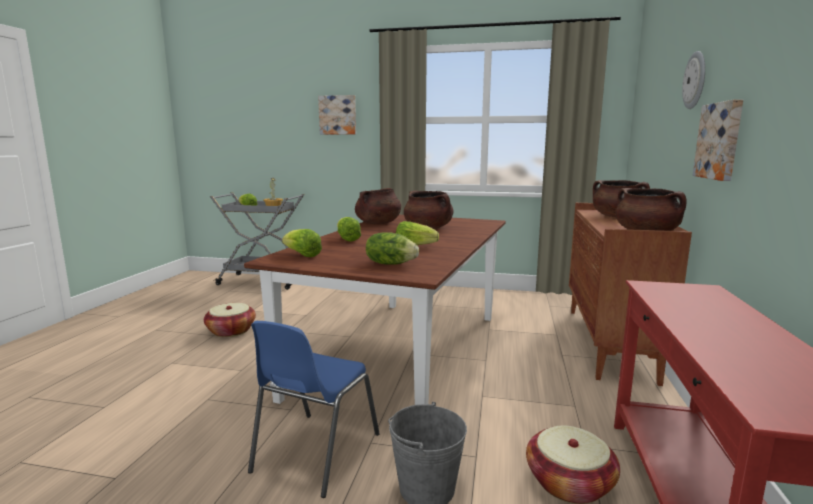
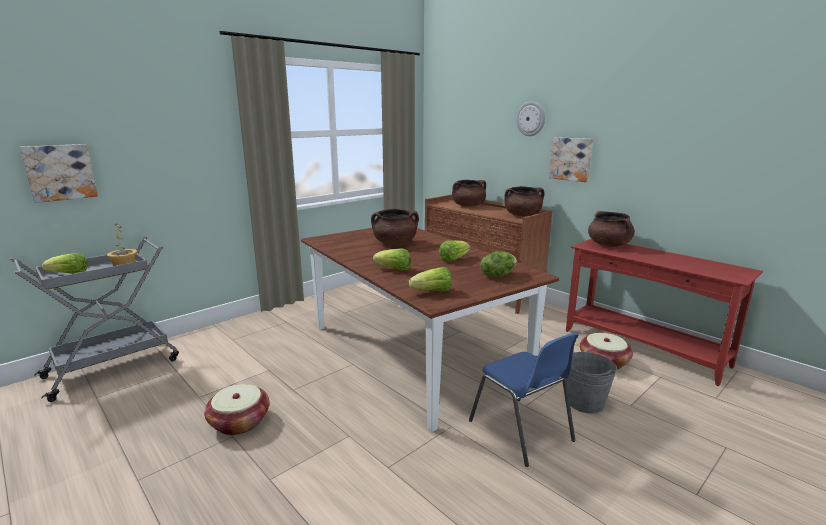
camera: 55 degrees left, 5 degrees up
(338, 115) = (179, 131): picture -> picture (60, 172)
(378, 223) = (344, 249): brown cooking pot -> brown cooking pot (609, 245)

